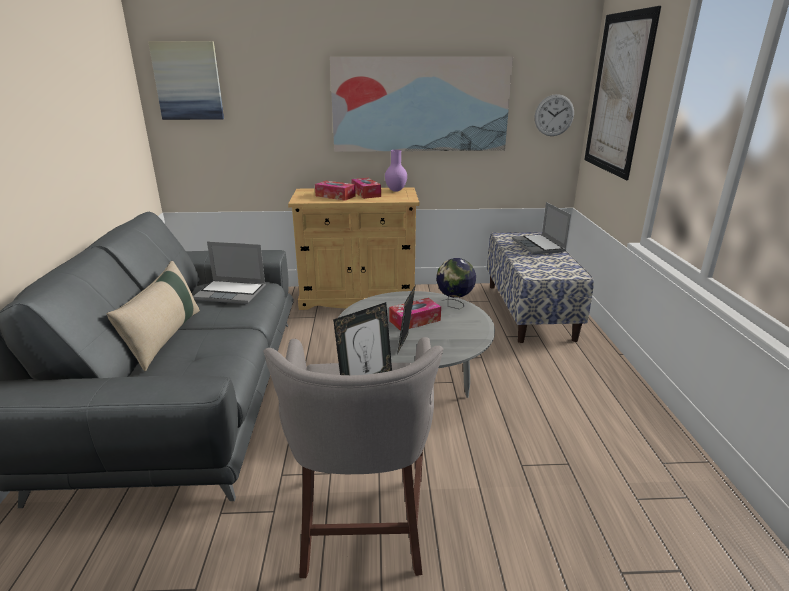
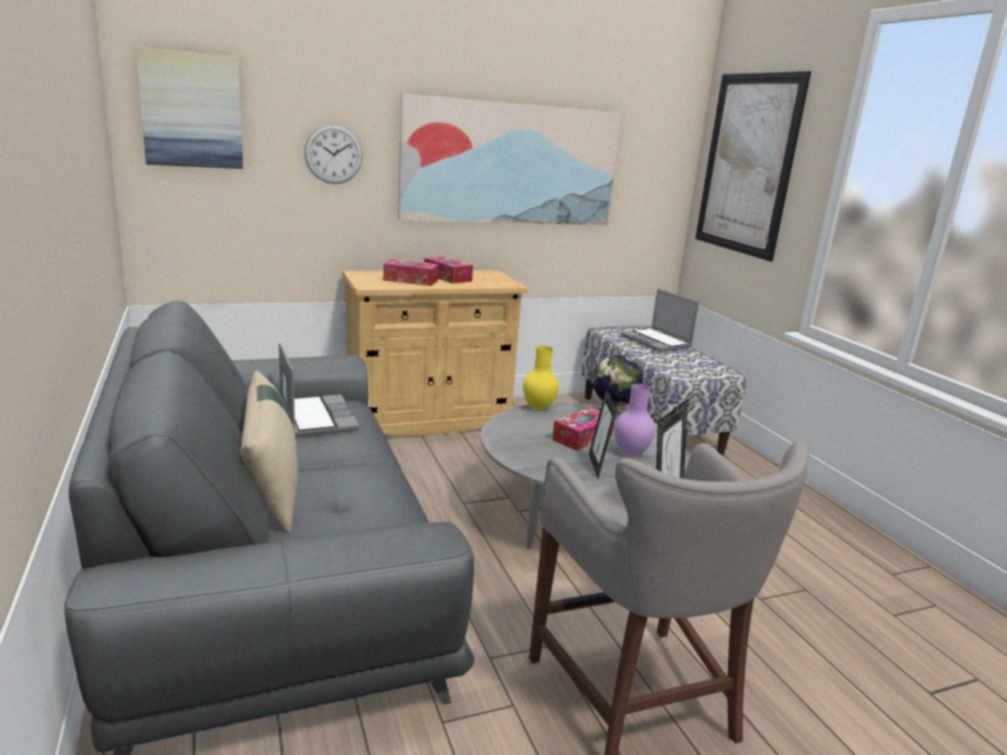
camera: 20 degrees left, 5 degrees down
(232, 293) = (316, 417): laptop -> laptop turned 105 degrees counterclockwise
(396, 190) = (481, 274): purple vase -> purple vase (631, 452)
(401, 295) = (539, 408): none -> yellow vase
(554, 115) = (660, 185): wall clock -> wall clock (333, 154)

